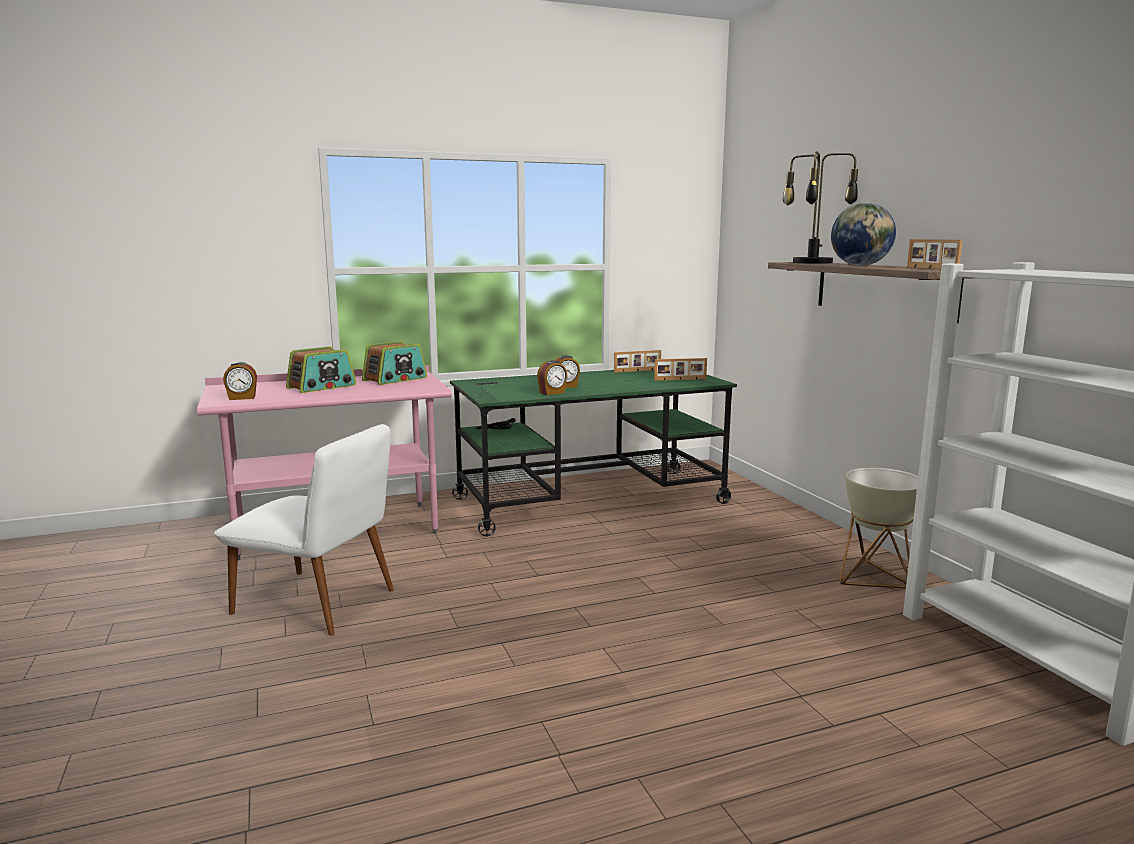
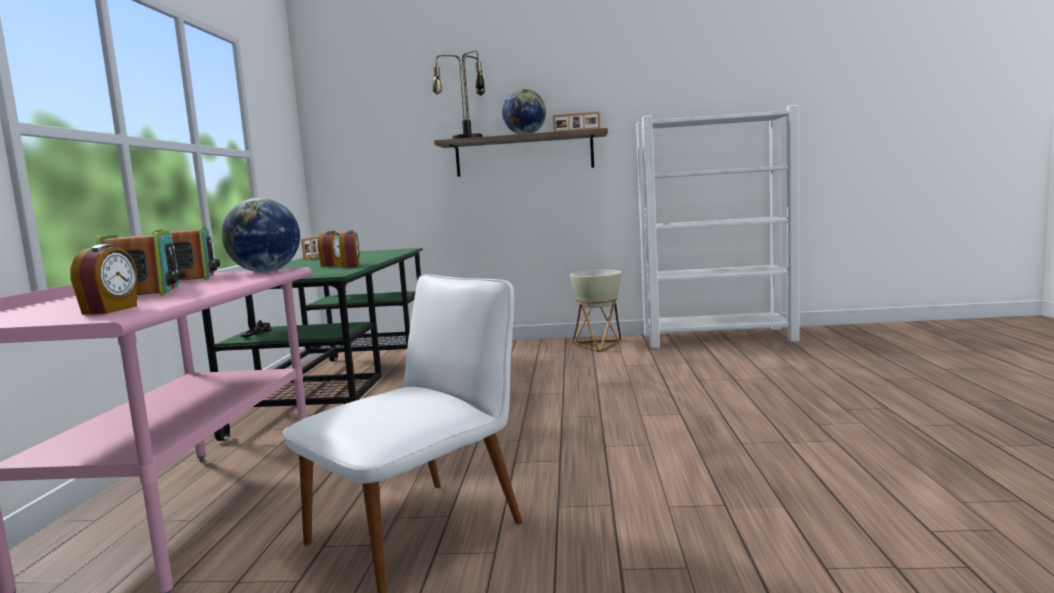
camera: 65 degrees left, 5 degrees down
(422, 387) = (265, 271): none -> globe
(680, 380) = (379, 252): picture frame -> none

